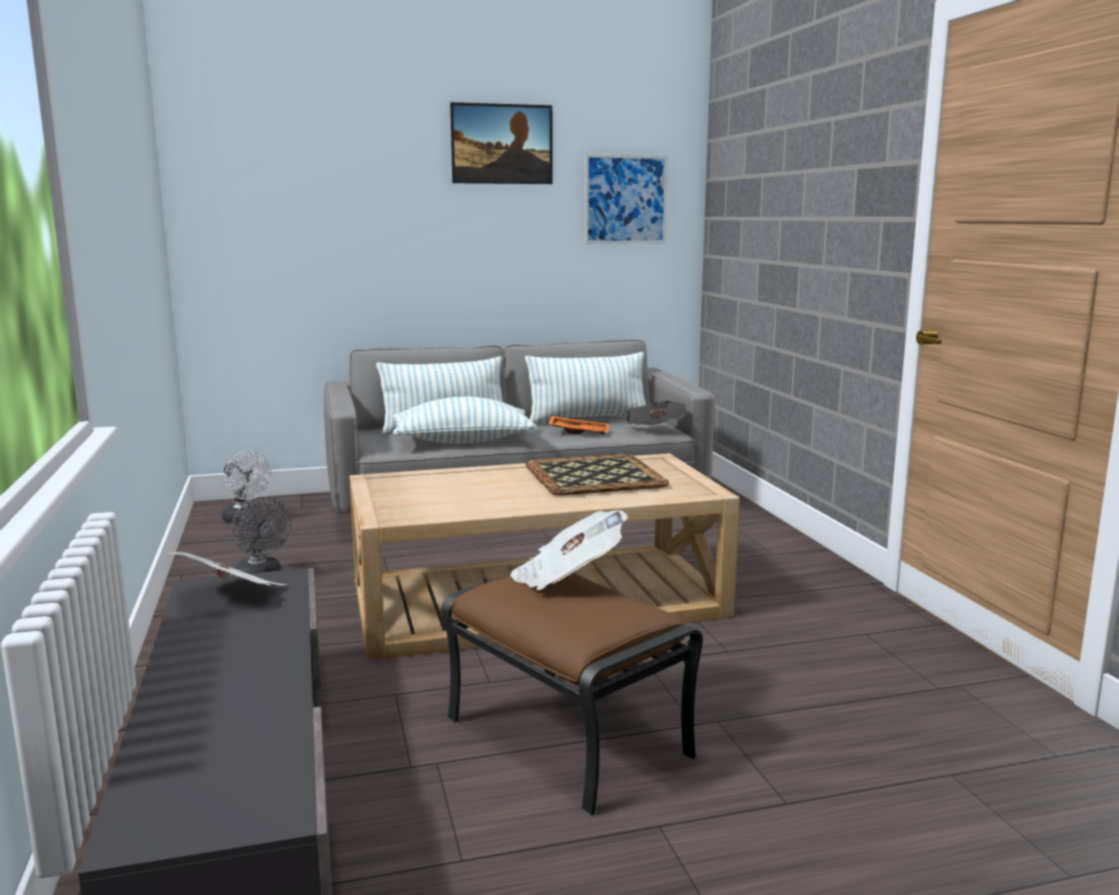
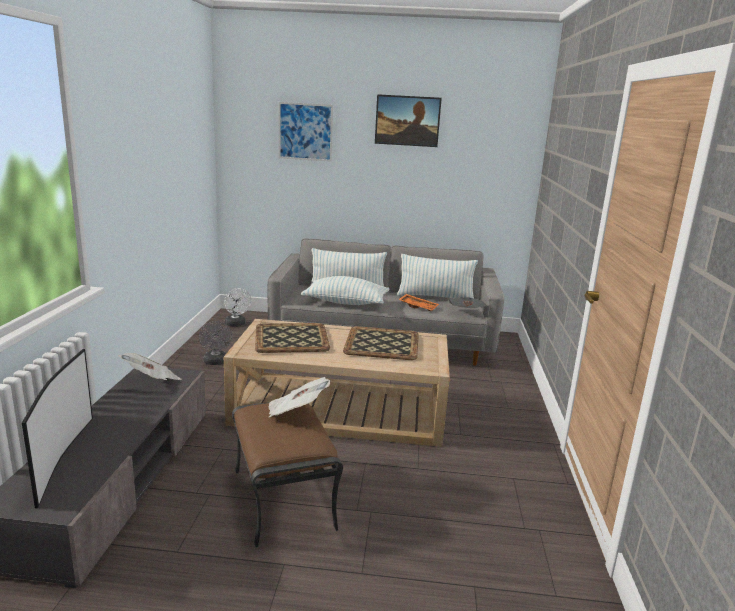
camera: 20 degrees right, 5 degrees up
(181, 739) = (60, 458): none -> television
(446, 489) = (292, 338): none -> tray
(625, 199) = (486, 159): picture -> picture (305, 131)

